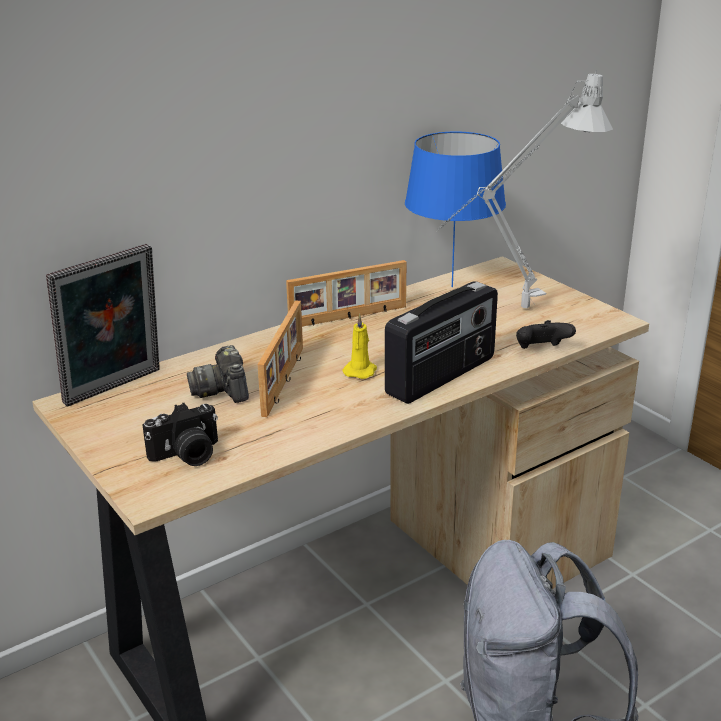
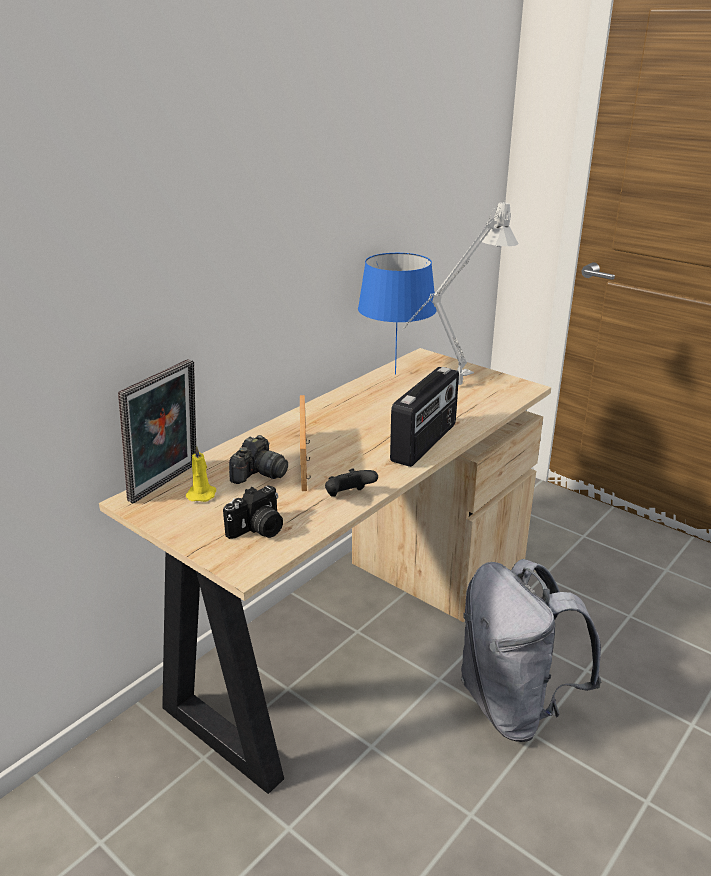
camera: 15 degrees left, 0 degrees up
(223, 390) = (259, 474): camera -> camera turned 120 degrees counterclockwise
(349, 317) = (329, 405): picture frame -> none
(360, 371) = (360, 446): yellow candle -> yellow candle (202, 494)
(541, 350) = (487, 415): black game controller -> black game controller (348, 496)

